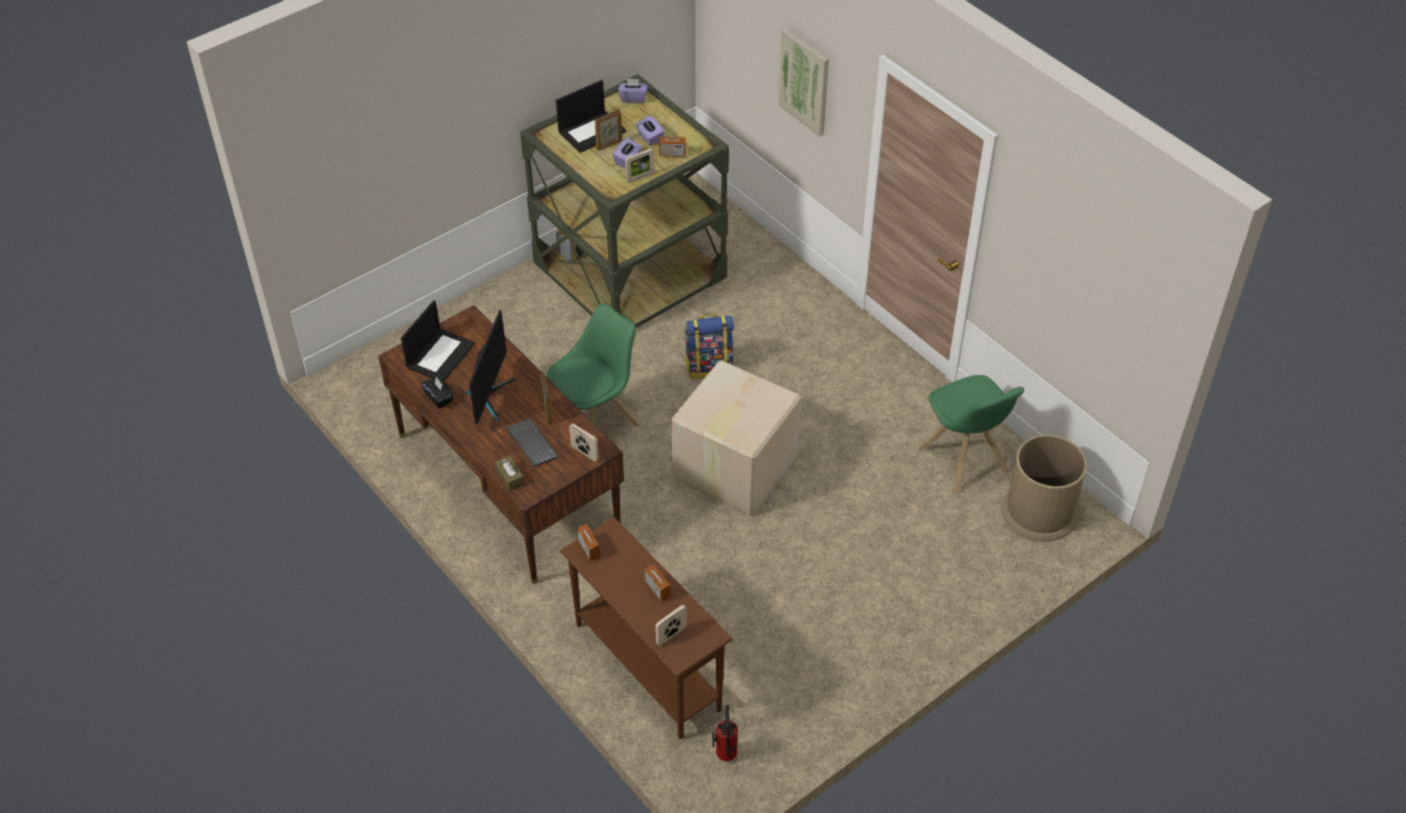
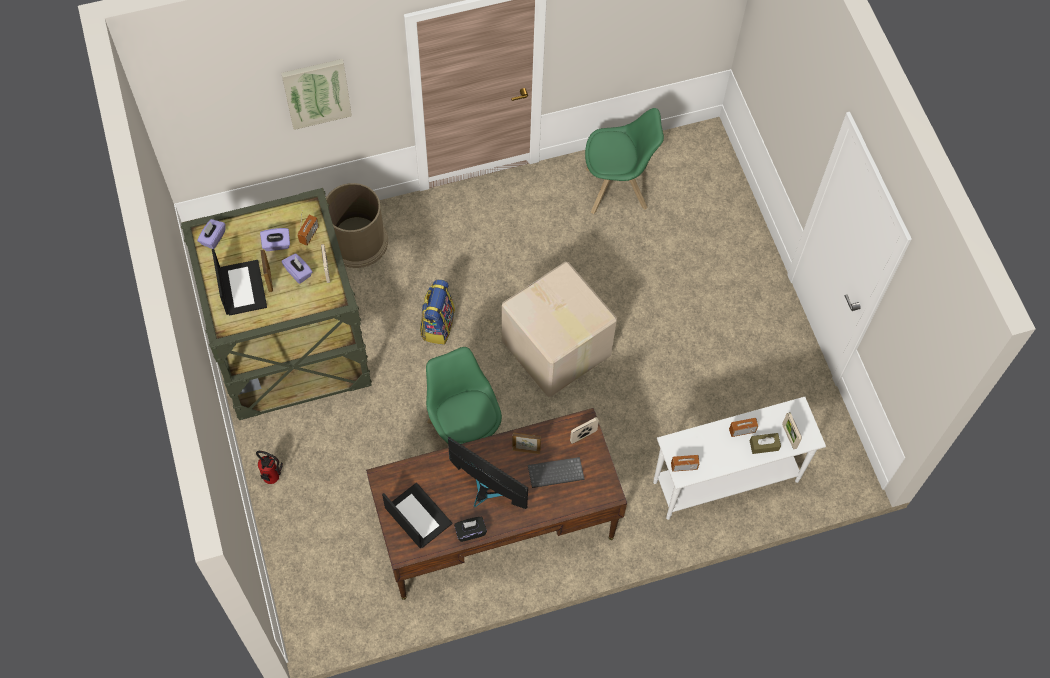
camera: 70 degrees left, 15 degrees up
(510, 477) = (586, 501): brown tissue box -> brown tissue box (764, 445)
(645, 667) = (725, 483): brown console table -> white console table
(725, 757) = (824, 457): fire extinguisher -> fire extinguisher (273, 479)
(1039, 511) = (685, 164): brown trash can -> brown trash can (357, 241)

